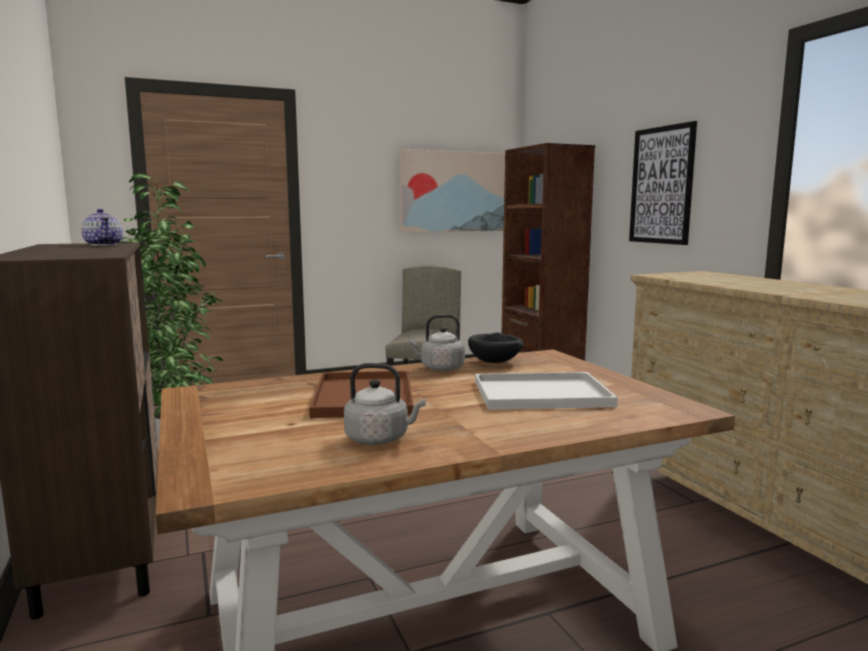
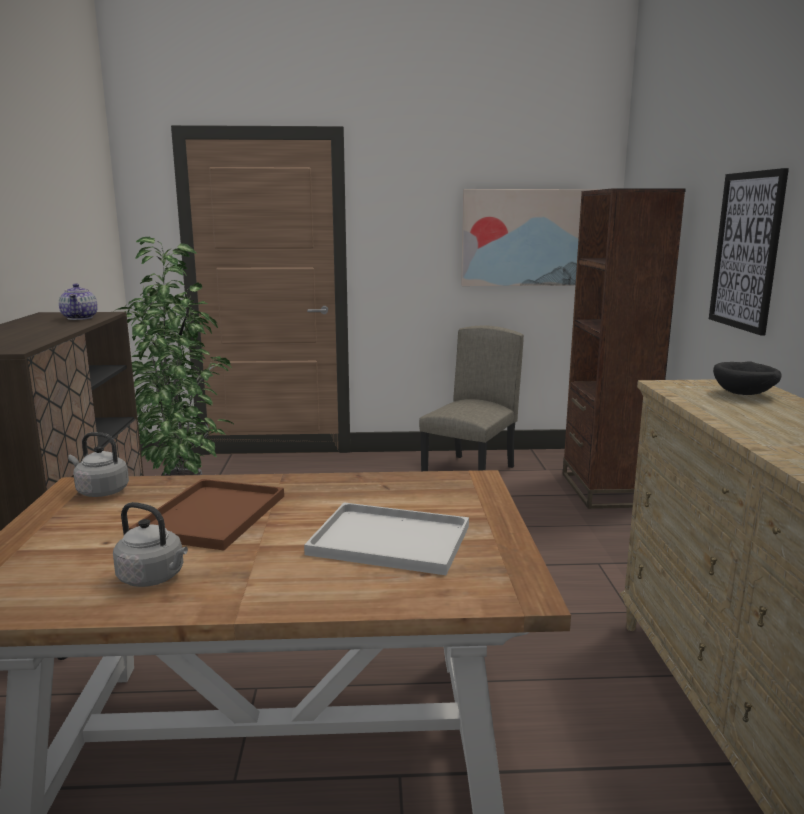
camera: 20 degrees right, 5 degrees up
(440, 368) = (335, 484): grey kettle -> grey kettle (100, 491)
(496, 362) = (405, 484): black bowl -> black bowl (745, 395)

